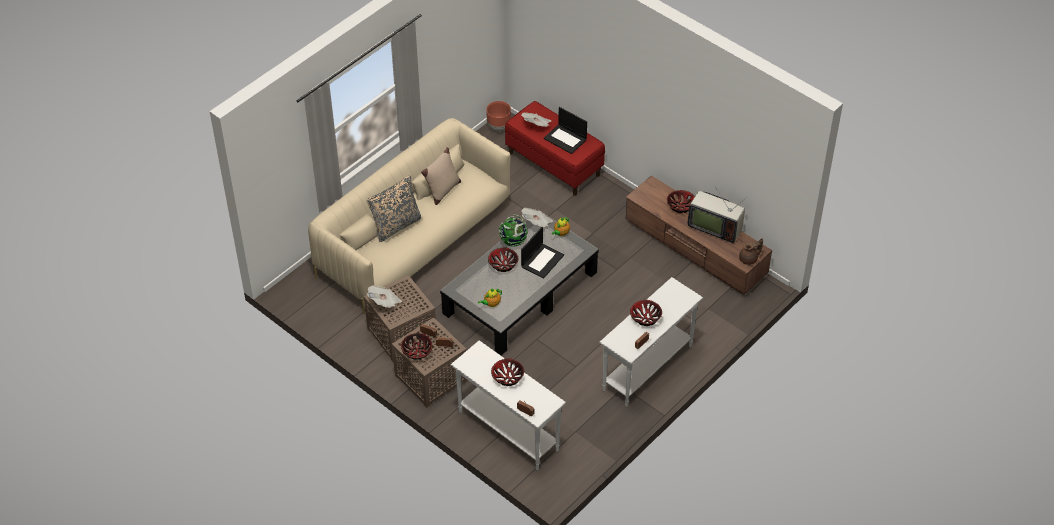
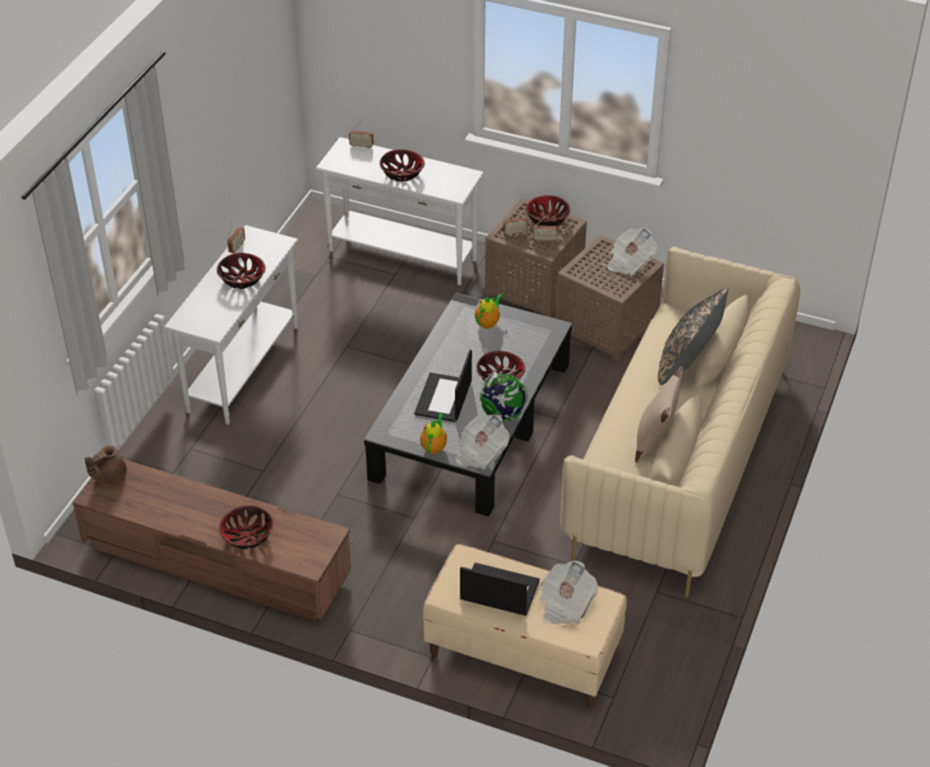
camera: 160 degrees right, 5 degrees down
(499, 127) = (665, 702): brown planter -> none
(554, 164) = (522, 653): red bench -> beige bench
(714, 227) = (179, 515): television -> none

